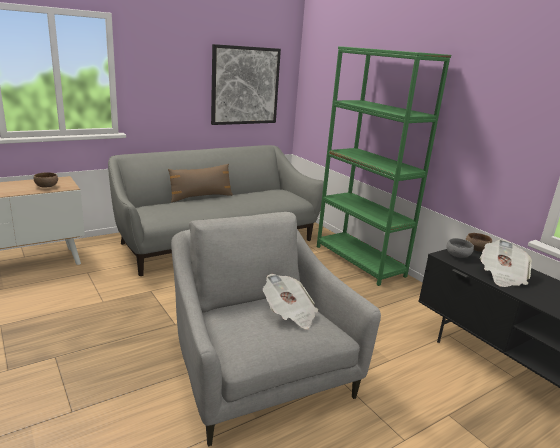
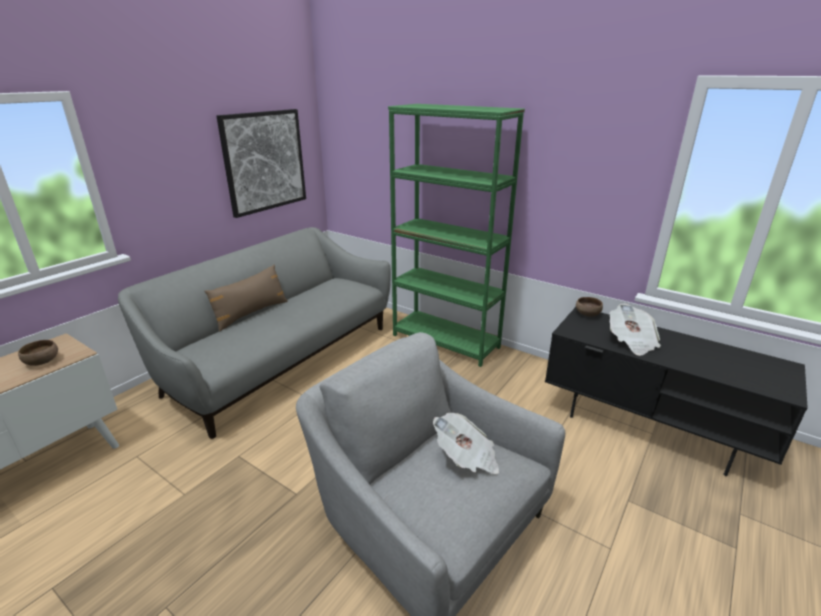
camera: 20 degrees left, 5 degrees up
(458, 256) = (579, 328): grey bowl -> none

